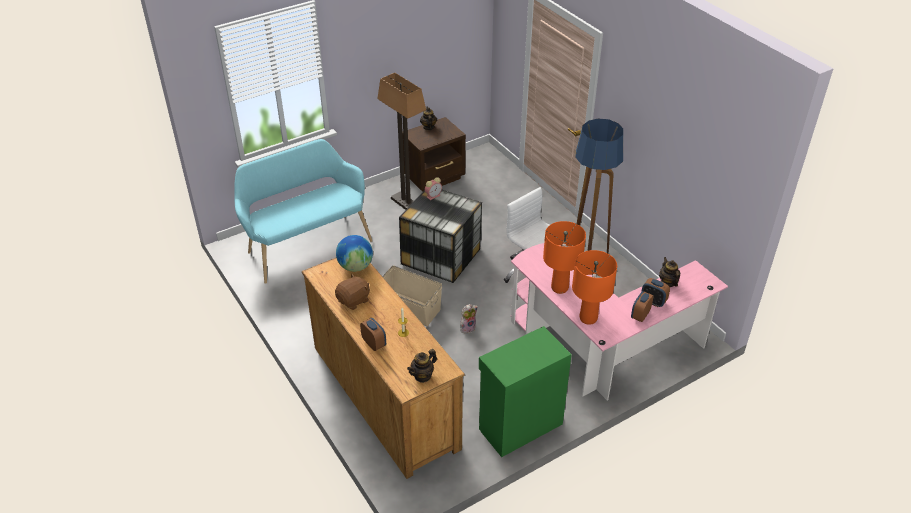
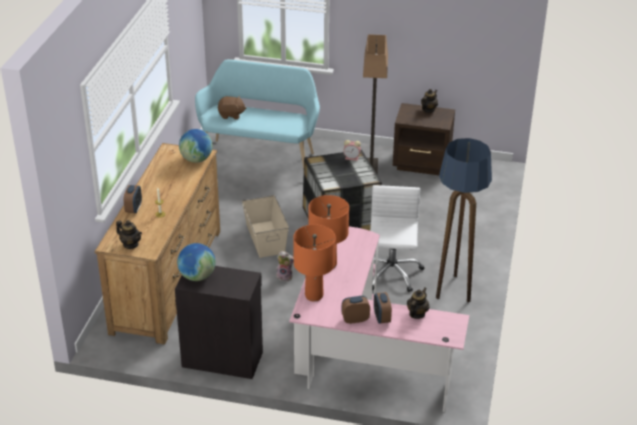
camera: 45 degrees right, 5 degrees down
(354, 300) = (163, 178): brown plush toy -> brown plush toy (231, 115)
(422, 376) = (130, 244): teapot -> teapot turned 150 degrees counterclockwise
(505, 364) = (197, 276): none -> globe
(519, 426) = (222, 358): green cabinet -> black cabinet

